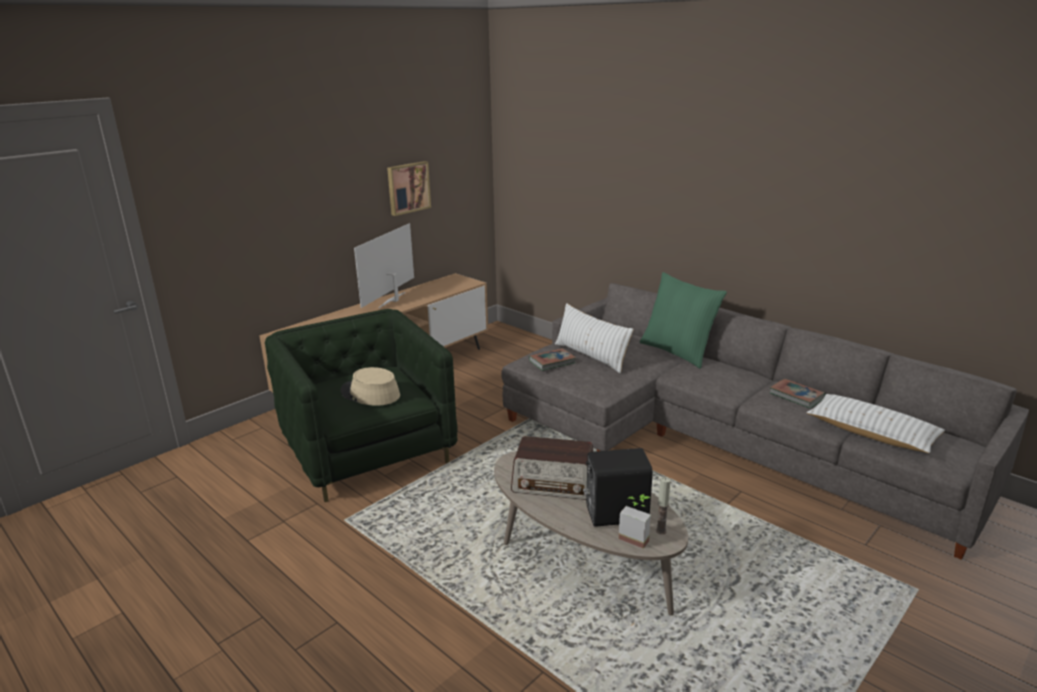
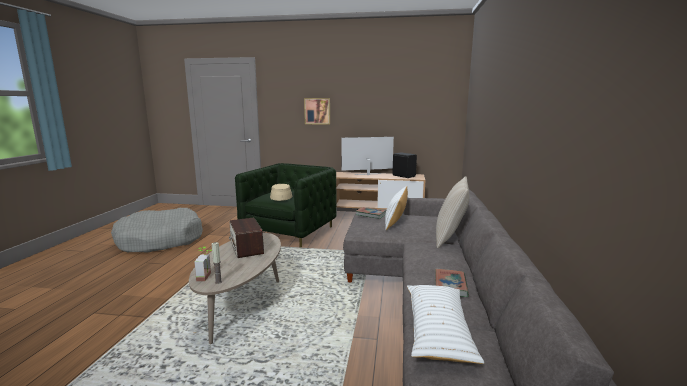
camera: 55 degrees right, 10 degrees down
(186, 613) = (160, 240): none -> grey dog bed
(408, 187) = (395, 116): picture -> picture (317, 111)
(615, 513) = (228, 267): black speaker -> black speaker (404, 176)
(678, 352) = (450, 238): green pillow -> beige pillow

